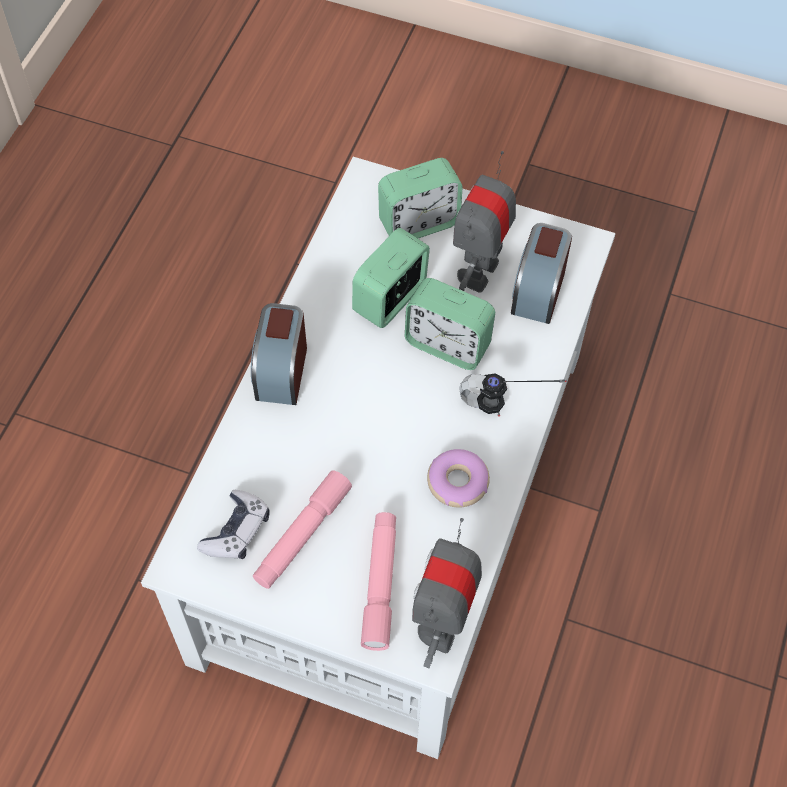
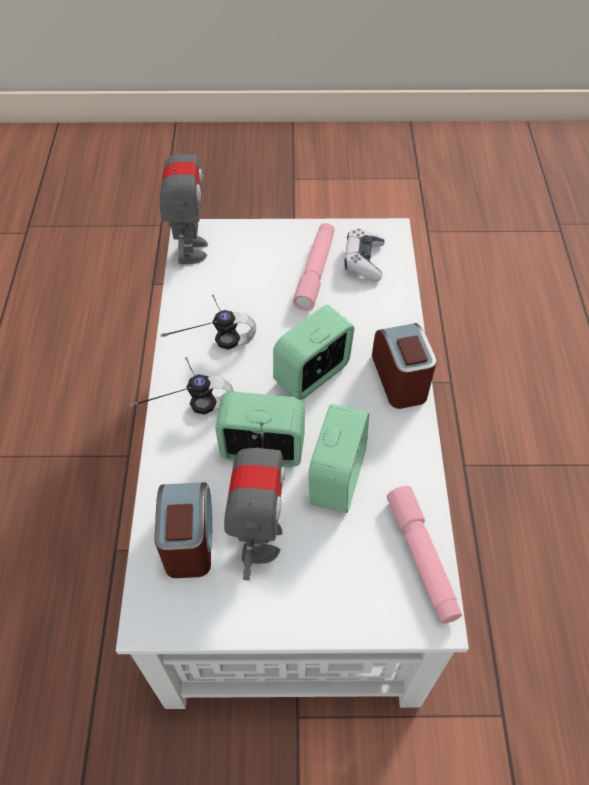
camera: 160 degrees right, 5 degrees down
(380, 584) = (244, 260): pink flashlight -> pink flashlight (422, 557)
(419, 223) = (348, 578): alarm clock -> alarm clock (312, 374)
(457, 483) = (211, 338): donut -> headphones

